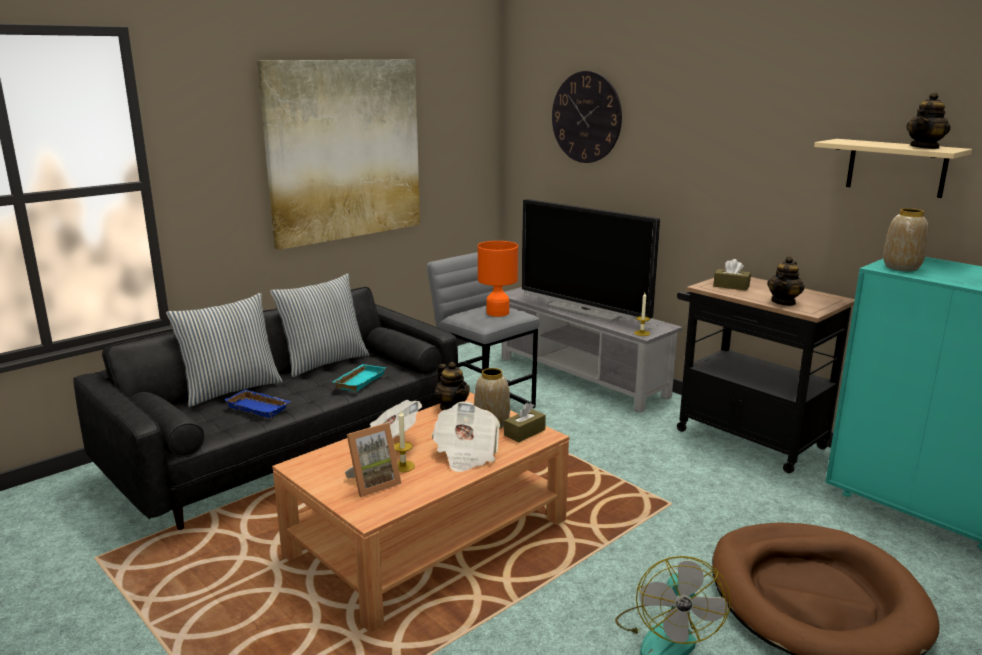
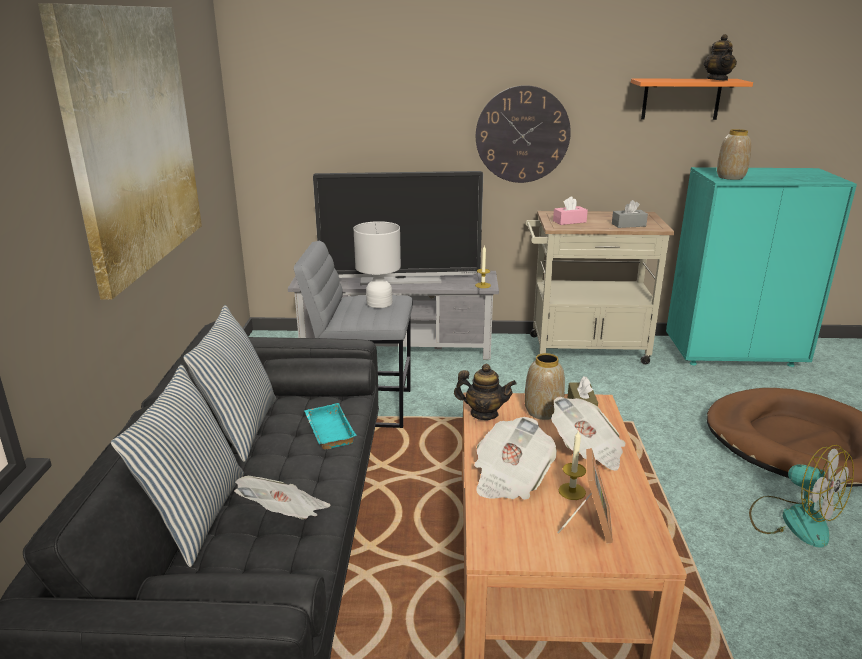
camera: 45 degrees left, 5 degrees up
(260, 407) = (285, 516): blue tray -> newspaper
(497, 313) = (379, 303): orange table lamp -> grey table lamp
(586, 117) = (353, 75): wall clock -> wall clock (522, 135)
(731, 286) = (569, 221): brown tissue box -> pink tissue box
(746, 438) = (583, 349): black cart -> beige cart
(784, 302) = (628, 225): teapot -> grey tissue box
(896, 168) = (681, 99): beige shelf -> orange shelf

